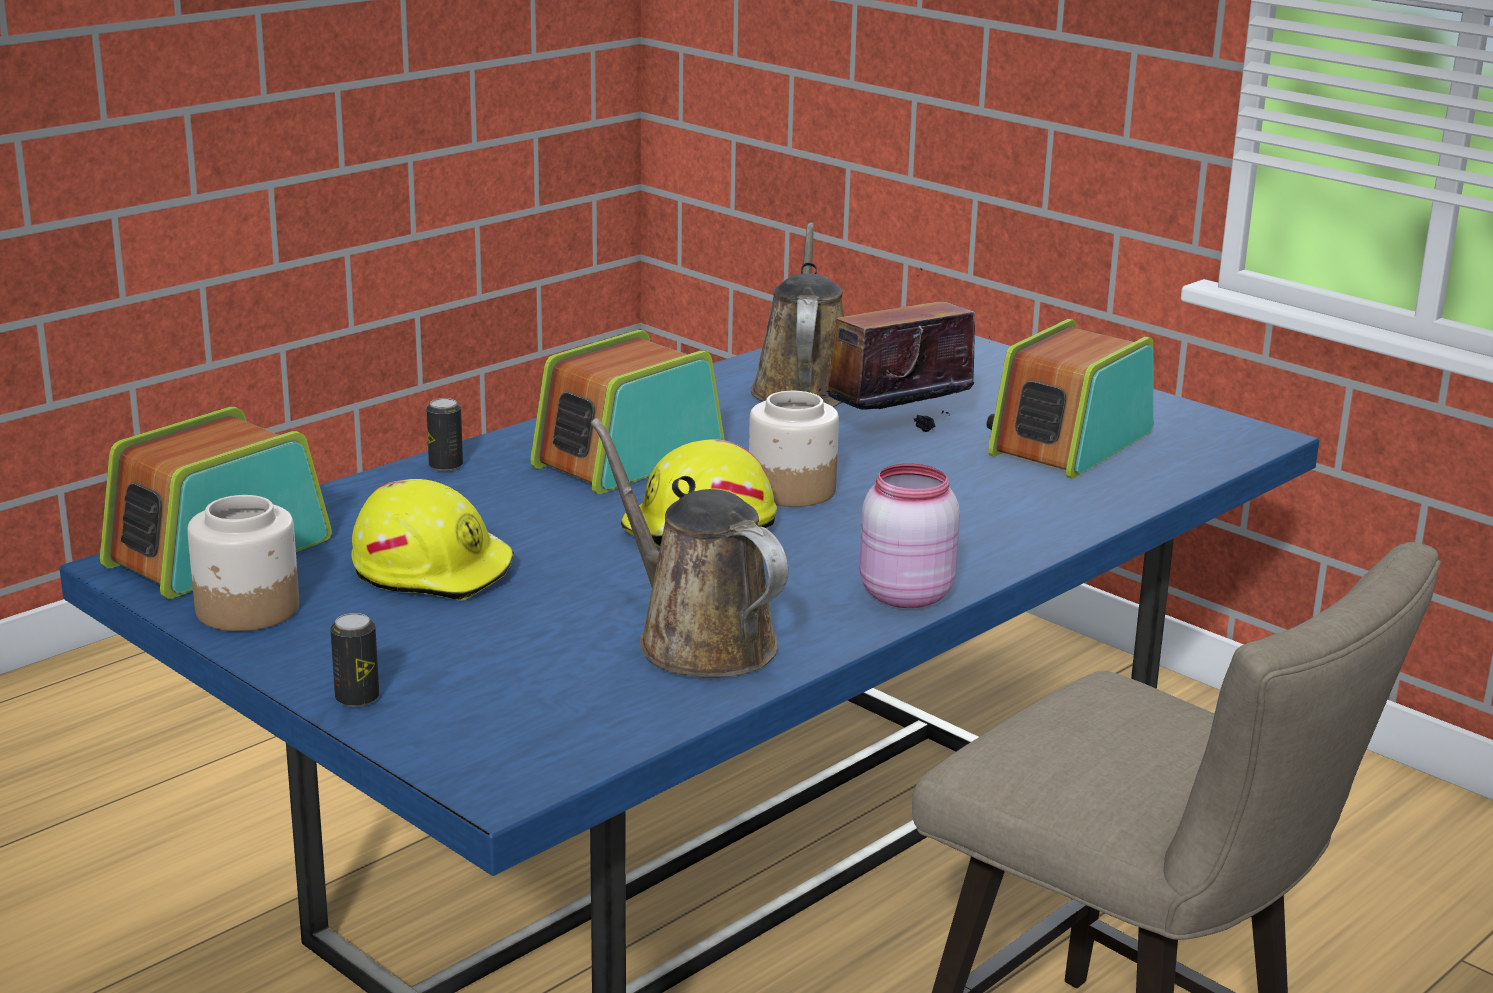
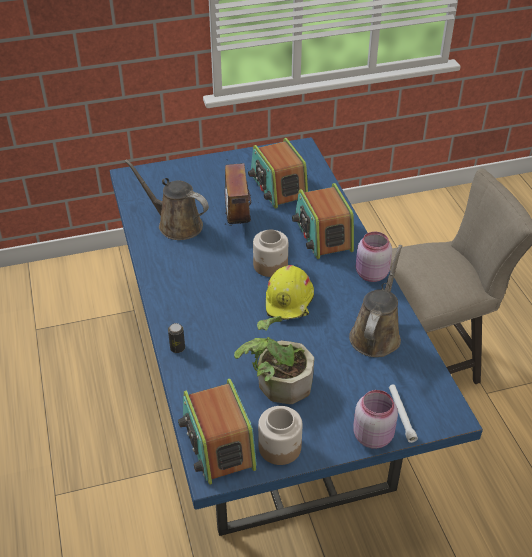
camera: 60 degrees left, 20 degrees up
(357, 698) = (373, 435): can -> pink jar
(433, 569) = (277, 382): yellow hard hat -> potted plant
(449, 718) = (401, 415): none -> white flashlight
(627, 458) = (209, 295): radio -> radio (322, 235)
(697, 640) = (376, 334): brown watering can -> brown watering can turned 120 degrees clockwise

